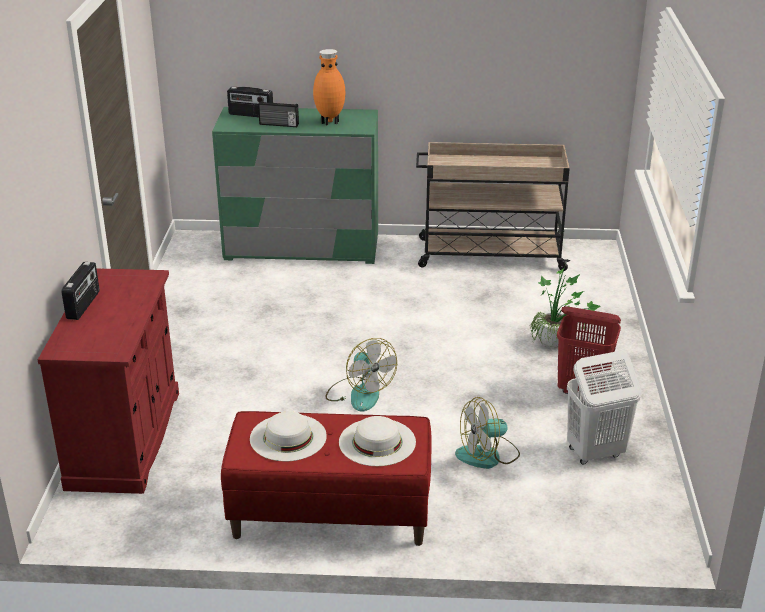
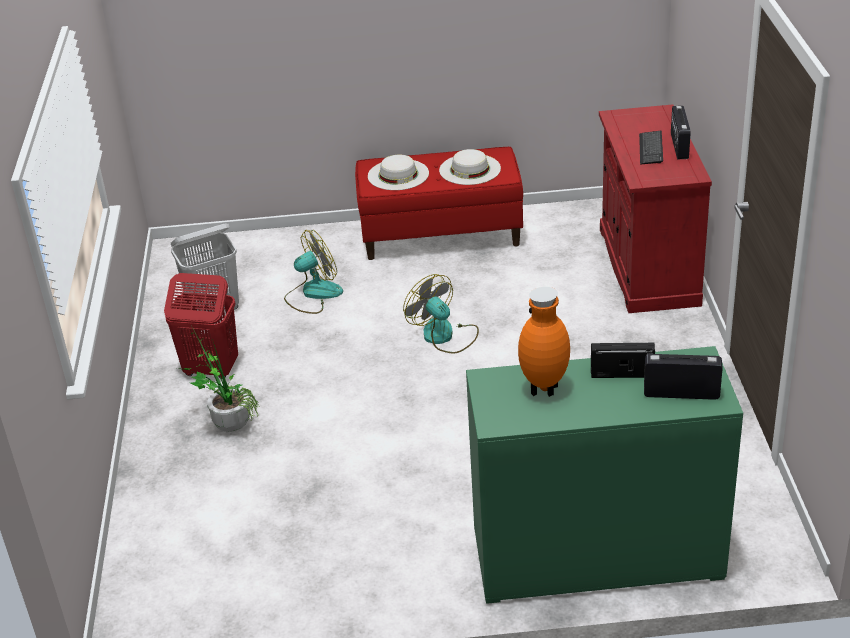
camera: 175 degrees right, 5 degrees up
(114, 306) = (650, 149): none -> keyboard
(489, 254) = (302, 580): beige cart -> none

